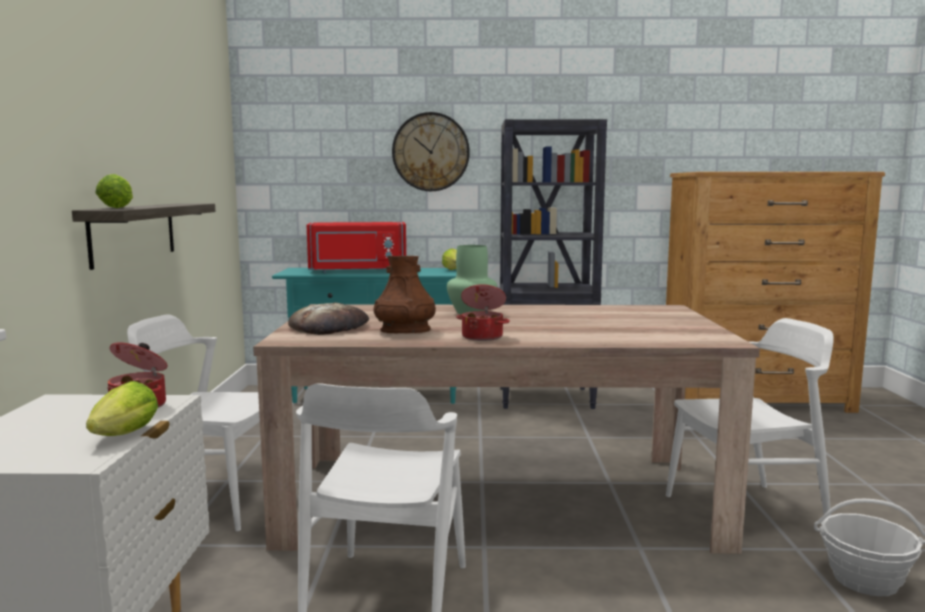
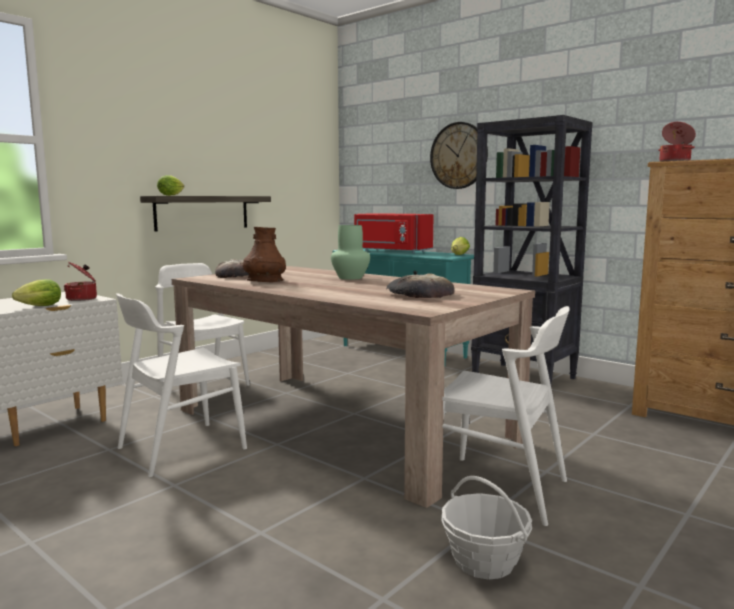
camera: 40 degrees right, 0 degrees up
(483, 337) = (289, 288): cooking pot -> cooking pot (675, 161)
(631, 323) = (420, 294): none -> bread

